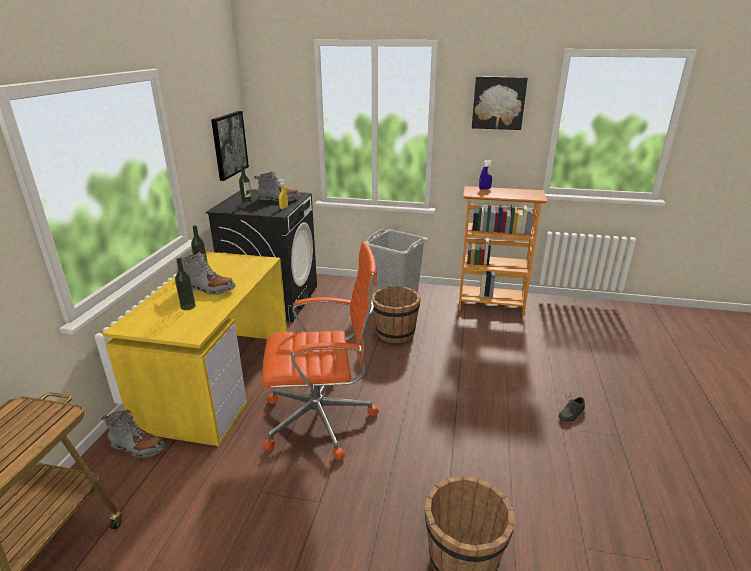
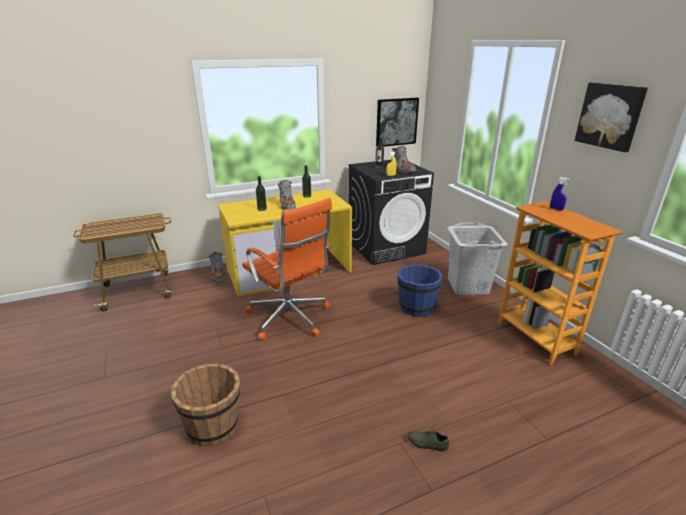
camera: 55 degrees right, 0 degrees up
(395, 333) = (416, 307): brown bucket -> blue bucket

